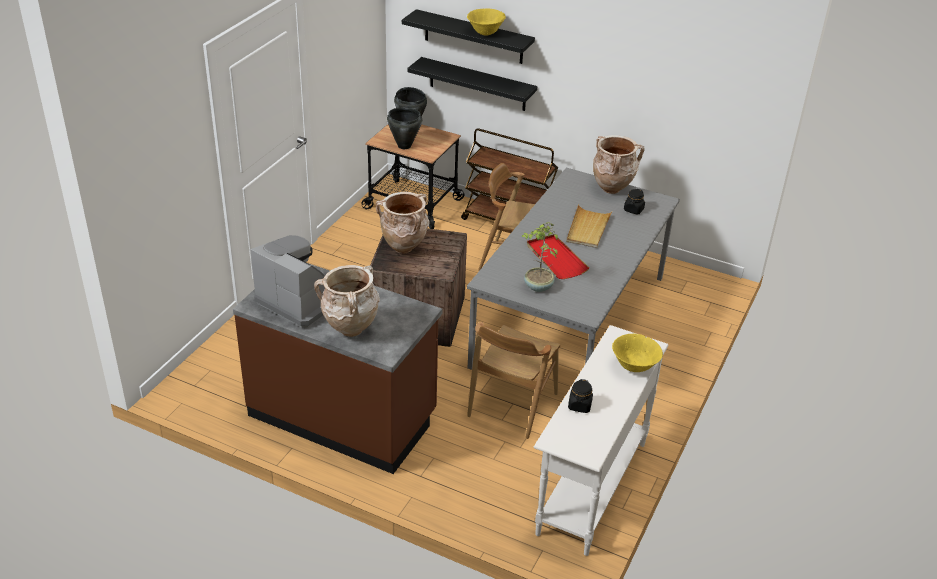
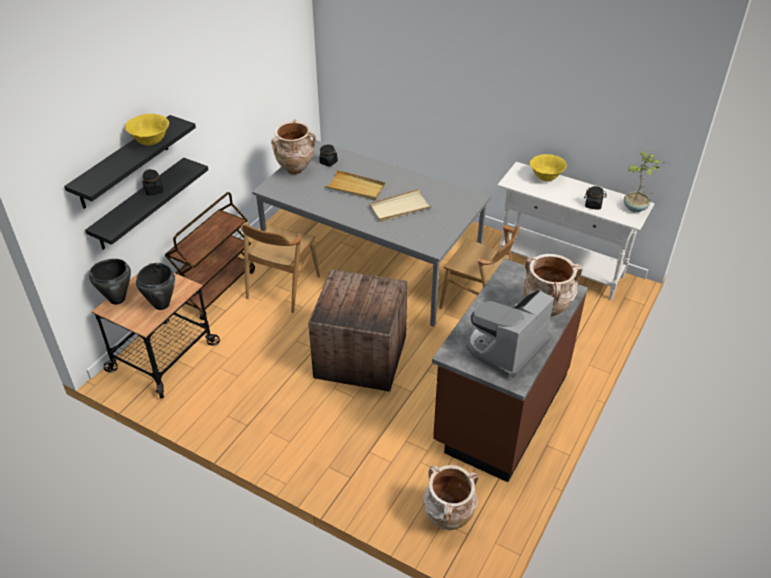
camera: 85 degrees left, 5 degrees up
(404, 248) = (354, 309): beige vase -> beige vase (447, 518)
(480, 77) = (154, 190): none -> black jar
(538, 287) = (440, 220): potted plant -> potted plant (635, 208)
(555, 259) = (400, 208): red tray -> beige tray

